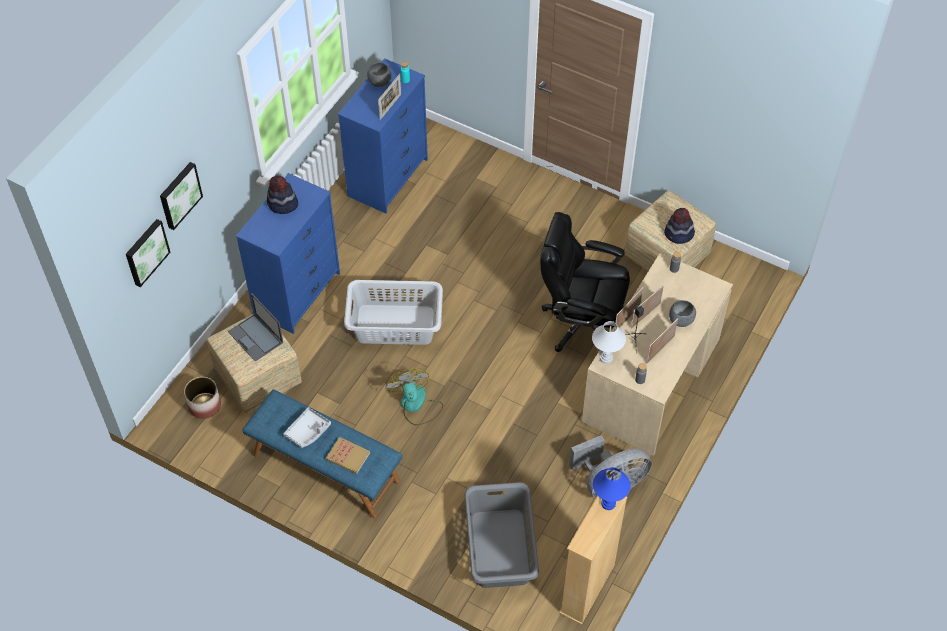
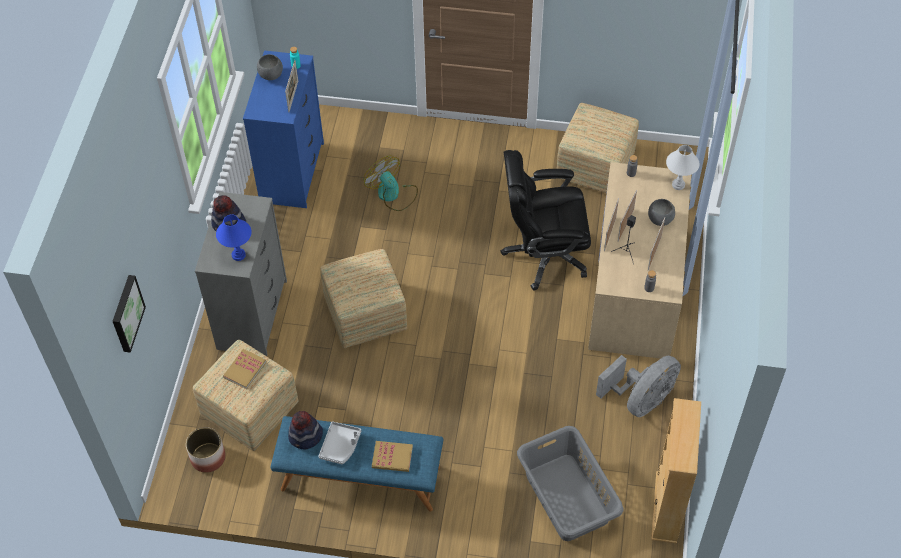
camera: 20 degrees left, 0 degrees up
(179, 195) = (140, 243): picture -> none
(256, 337) = (245, 369): laptop -> book
(297, 294) = (253, 315): blue dresser -> grey dresser
(394, 324) = (364, 314): grey laundry basket -> ottoman
(416, 405) = (422, 386): fan -> fan (393, 194)
(606, 358) = (608, 277): white table lamp -> white table lamp (678, 185)
(608, 503) = (687, 414): blue table lamp -> blue table lamp (238, 255)
(679, 234) = (610, 141): hat -> hat (305, 436)

